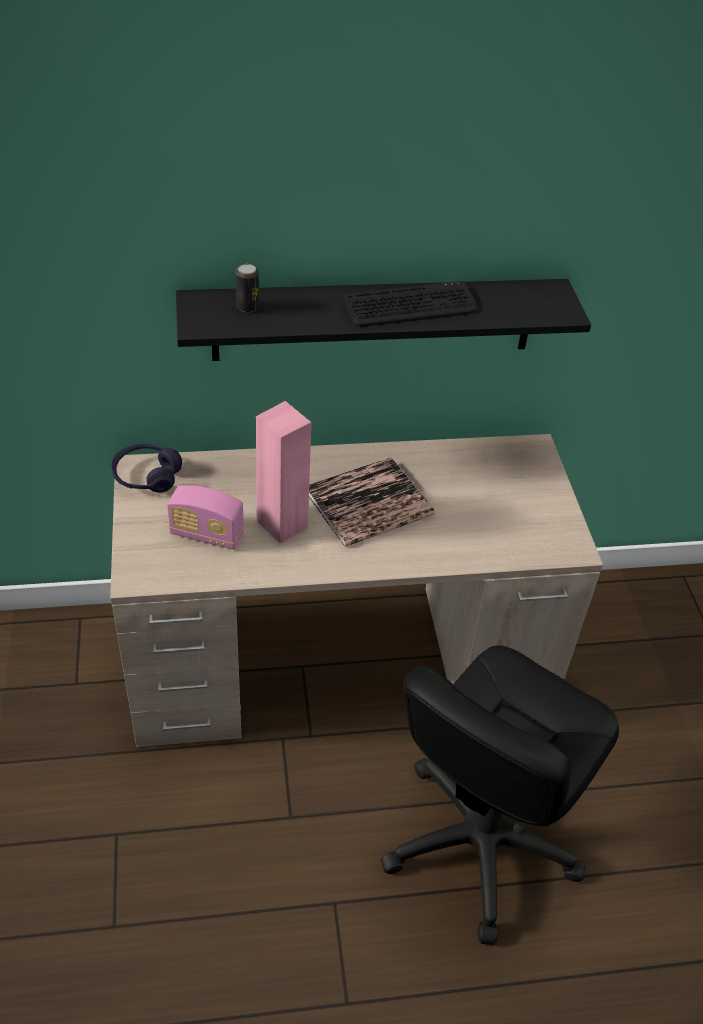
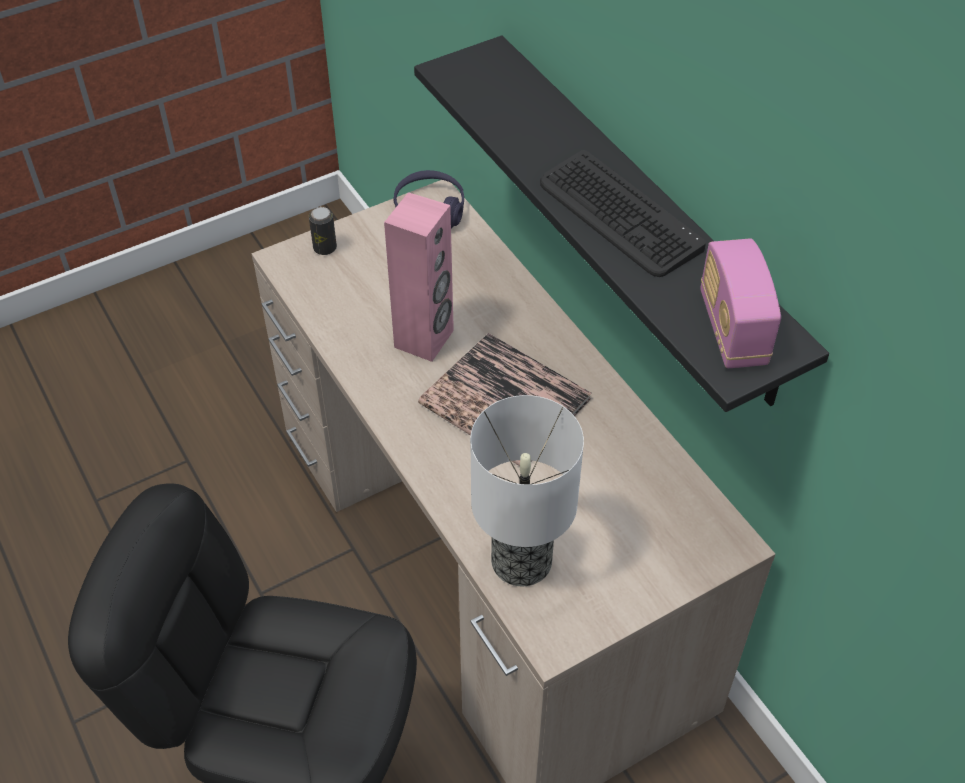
camera: 70 degrees right, 5 degrees up
(207, 534) = (373, 286): radio -> radio (732, 329)
(248, 307) = (509, 92): can -> can (325, 248)
(510, 543) = (521, 563): none -> table lamp

